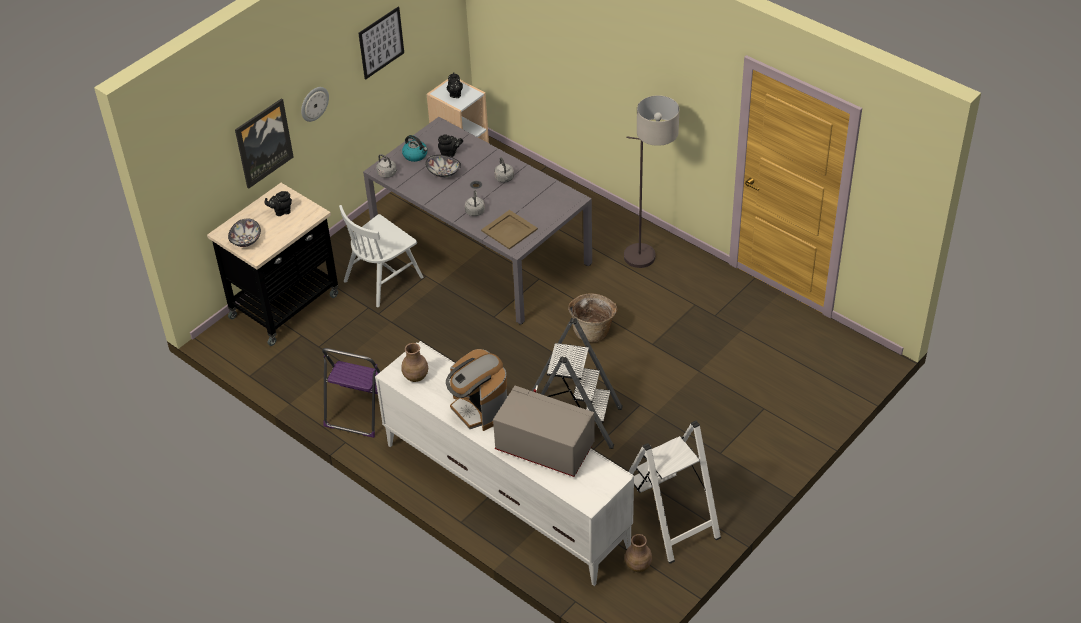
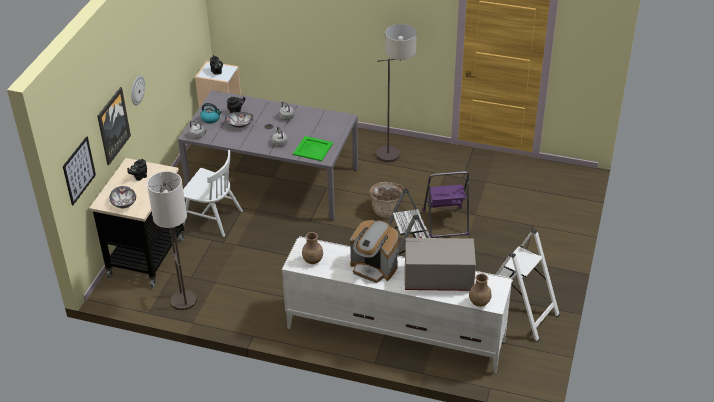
camera: 25 degrees left, 5 degrees down
(295, 373) = (184, 300): none -> floor lamp
(358, 412) = (250, 312): purple step ladder -> purple step ladder (445, 223)
(381, 42) = (167, 37): picture -> picture (79, 170)
(383, 279) = (212, 218): white chair -> white chair turned 90 degrees counterclockwise
(510, 230) = (313, 149): beige tray -> green tray
(638, 566) = (517, 350): brown vase -> brown vase (479, 302)

